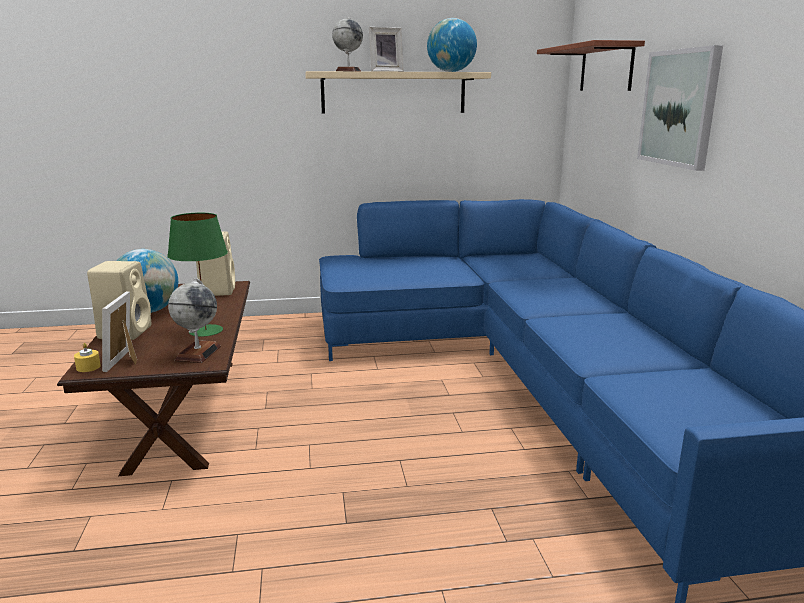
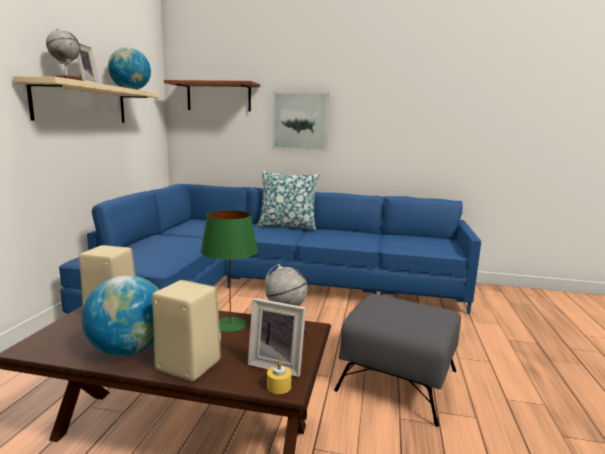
camera: 70 degrees left, 5 degrees down
(326, 525) = (398, 380): none -> grey ottoman
(602, 296) = (287, 226): none -> pillow

